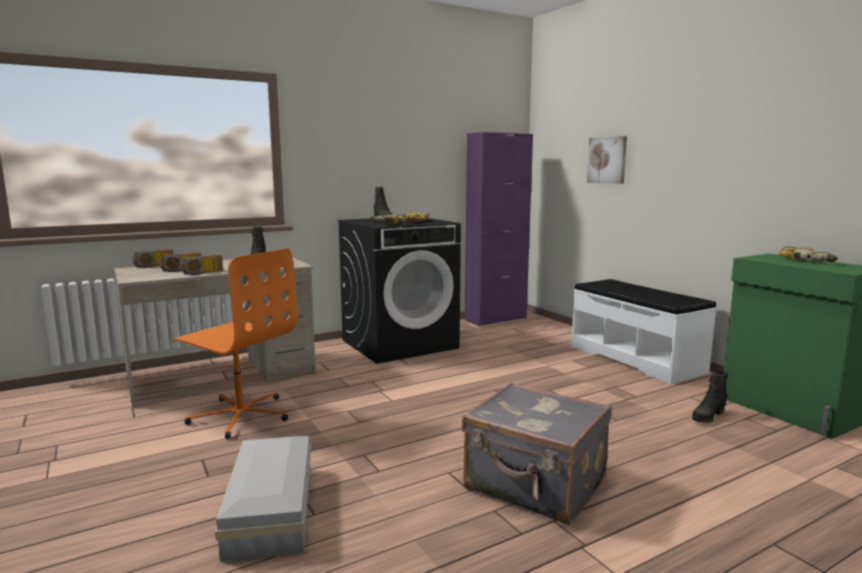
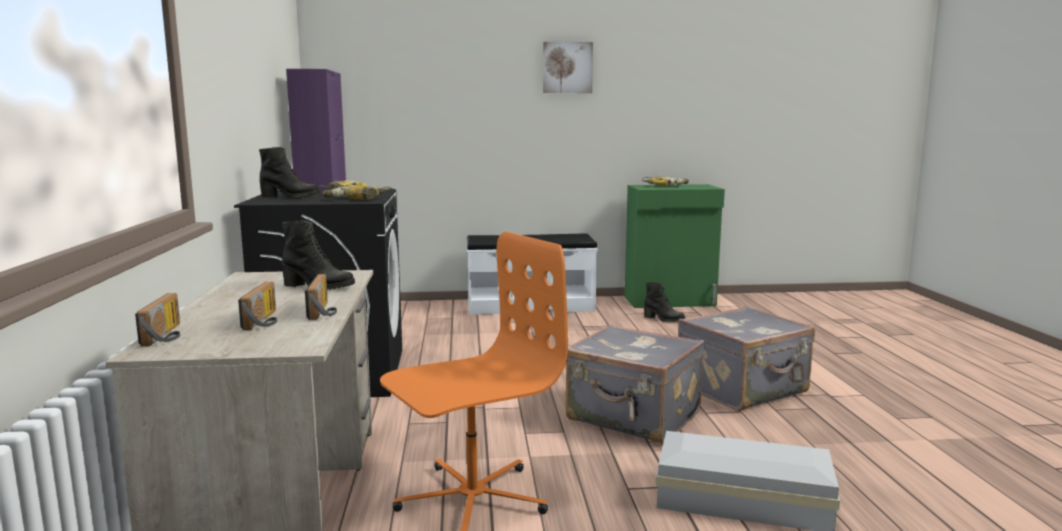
camera: 65 degrees left, 0 degrees up
(407, 442) = (633, 417): none -> grey suitcase
(607, 160) = (443, 108): picture -> picture (567, 67)
(707, 417) = (663, 319): black boot -> black boot turned 45 degrees counterclockwise

